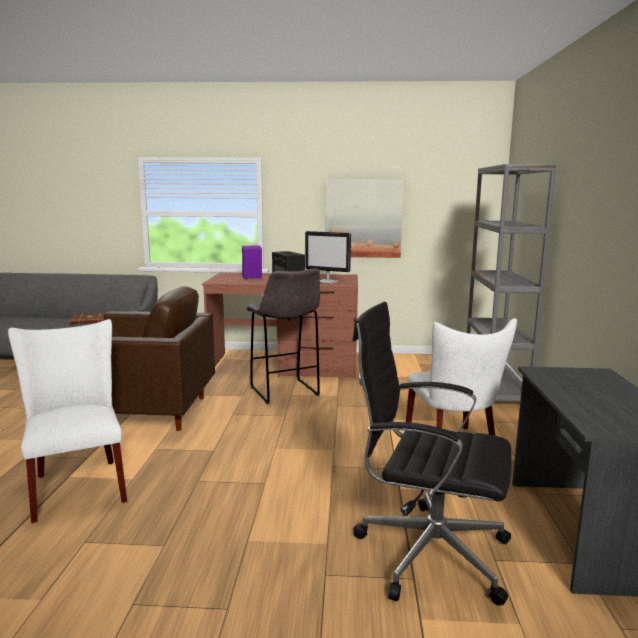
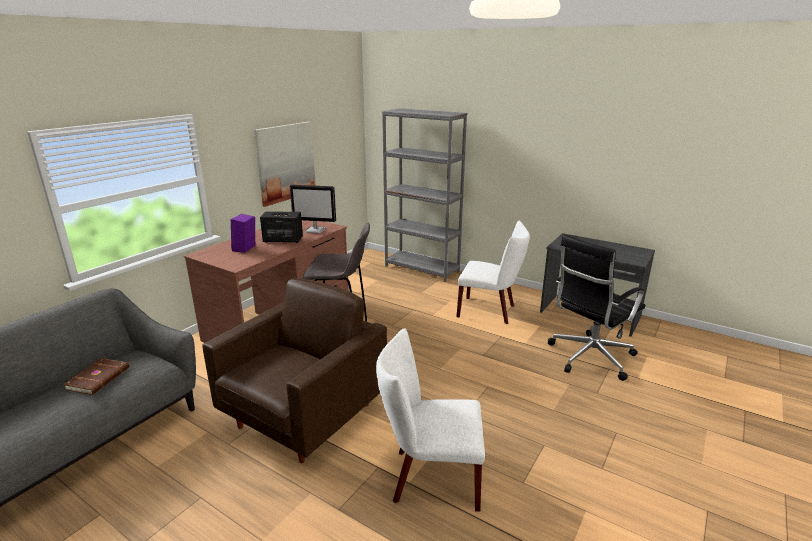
camera: 60 degrees left, 10 degrees up
(328, 282) = (315, 230): monitor -> monitor turned 45 degrees clockwise

